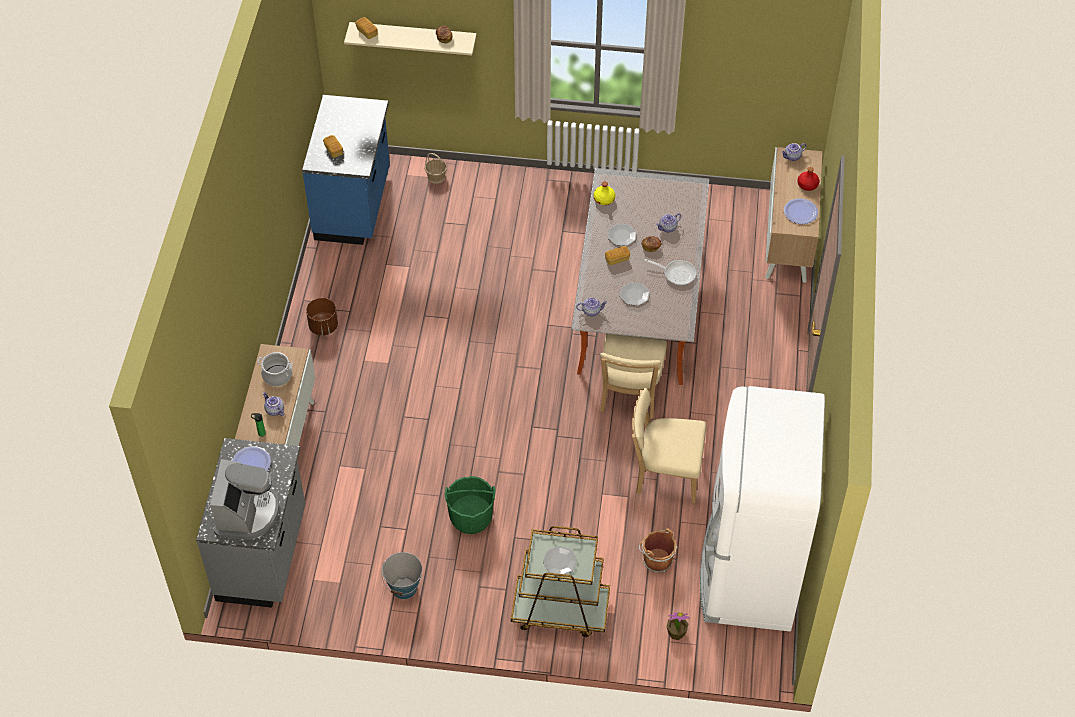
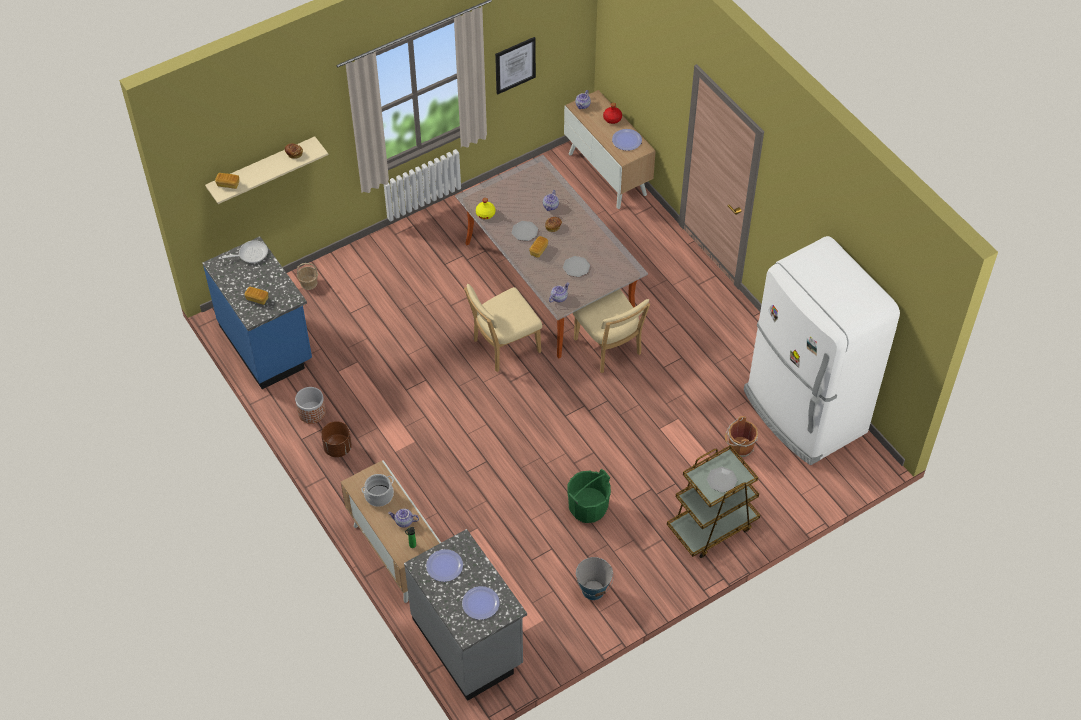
camera: 40 degrees left, 0 degrees up
(247, 513) = (480, 603): coffee machine -> plate
(332, 284) = (311, 412): none -> planter
(664, 475) = (687, 387): beige chair -> beige chair (503, 347)
(676, 273) = (589, 234): frying pan -> frying pan (250, 254)
(676, 633) = (800, 486): potted plant -> none
(725, 74) = (515, 65): none -> picture

